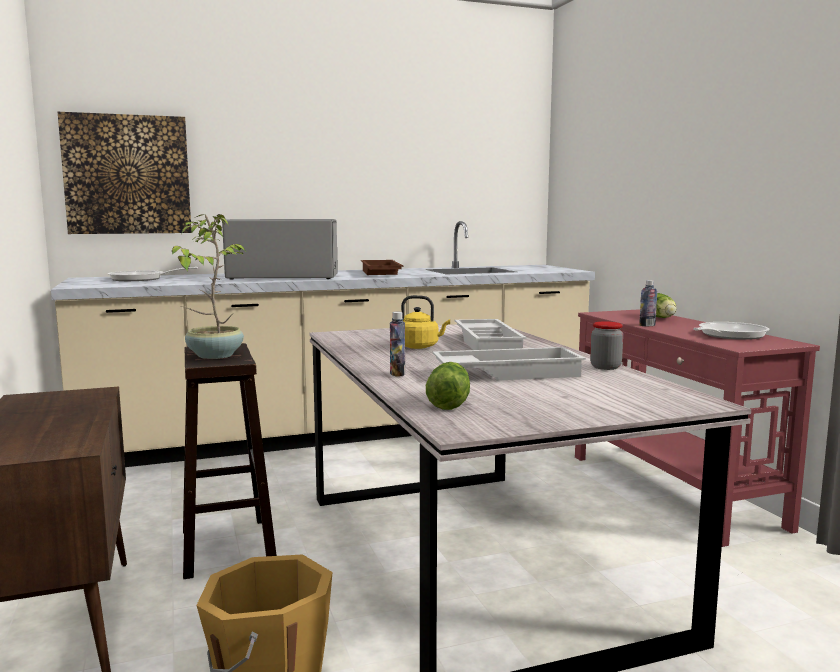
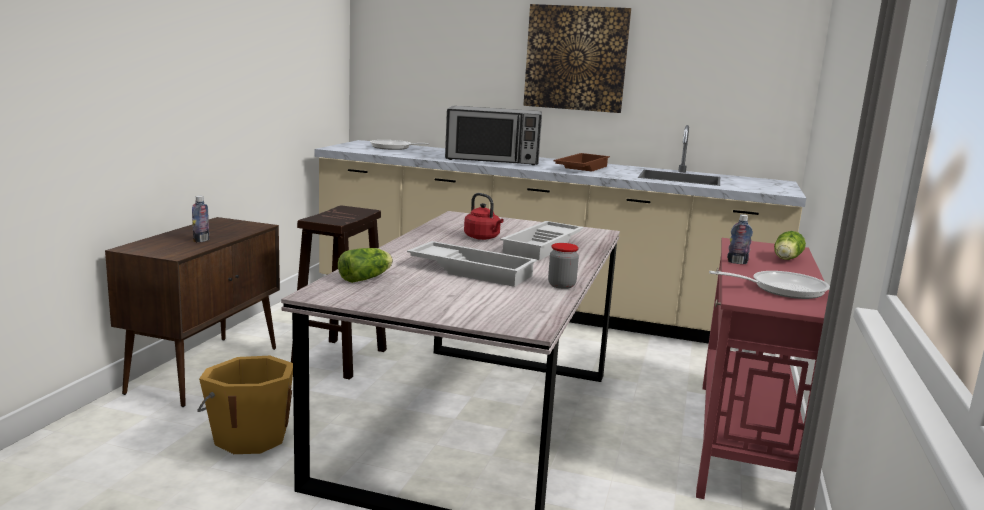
camera: 35 degrees right, 5 degrees up
(127, 175) = (406, 62): picture -> picture (576, 58)
(213, 355) = (337, 215): potted plant -> none
(283, 277) = (493, 160): microwave -> microwave turned 150 degrees clockwise
(397, 374) = (400, 253): bottle -> bottle (201, 240)
(420, 347) = (483, 238): yellow kettle -> red kettle

